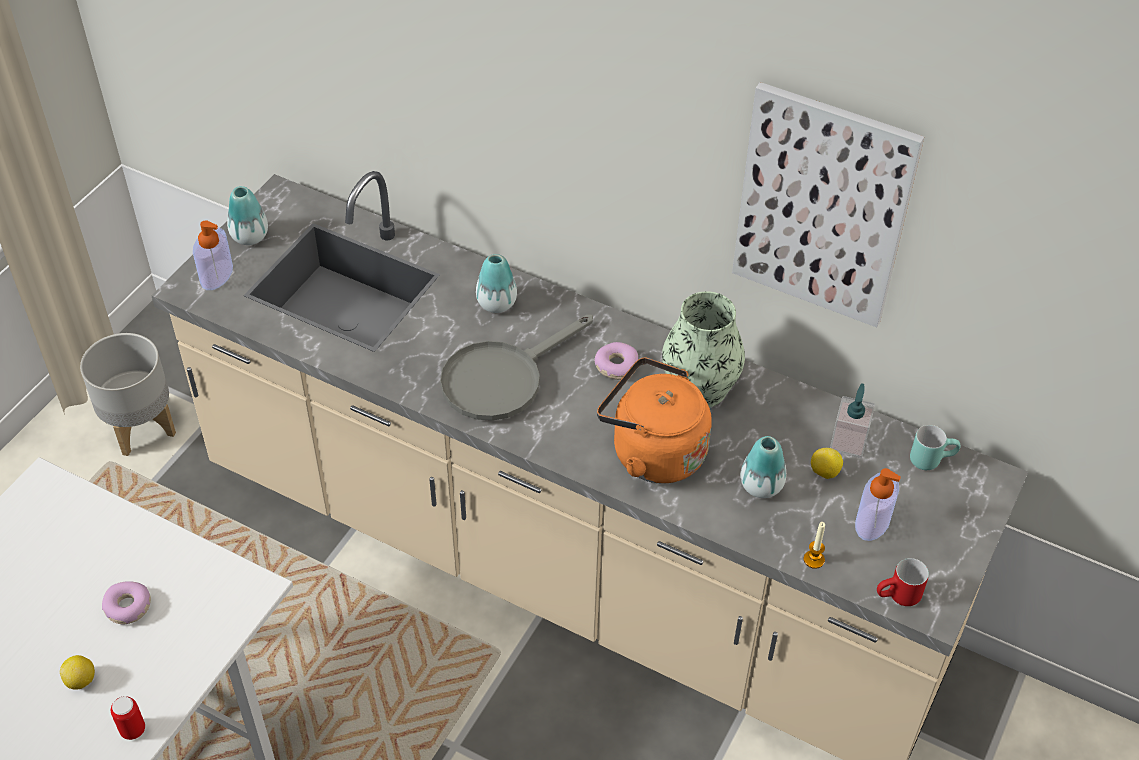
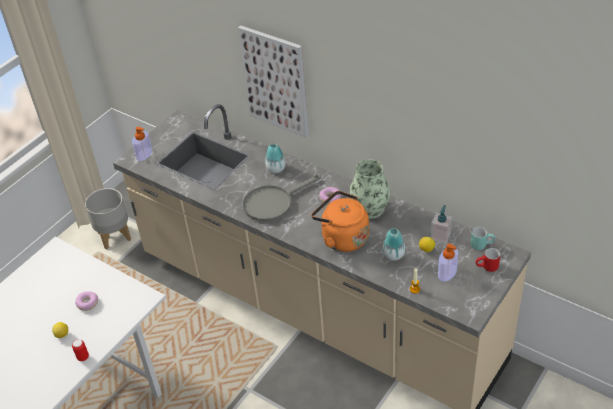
camera: 10 degrees right, 5 degrees down
(250, 236) = (162, 137): vase -> none
(822, 207) = (421, 115): picture -> picture (275, 81)
(898, 598) = (454, 308): red mug -> red mug (487, 268)

